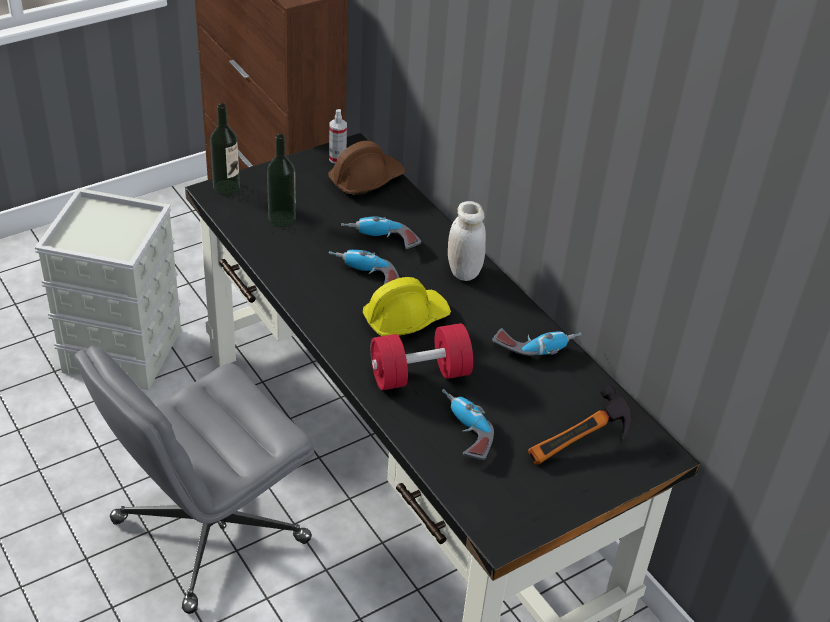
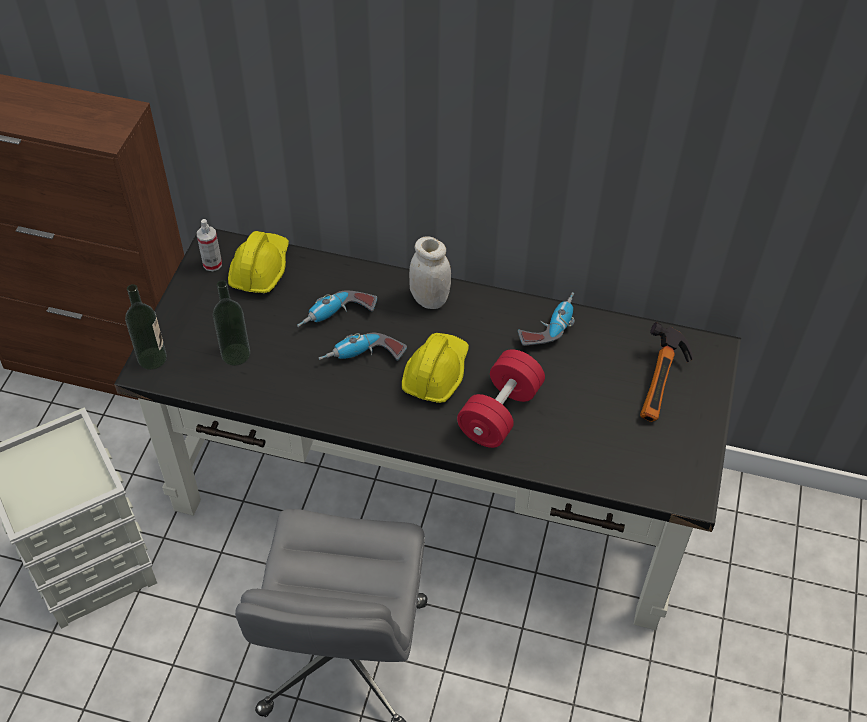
camera: 40 degrees left, 10 degrees up
(366, 180) = (260, 269): brown hard hat -> yellow hard hat
(463, 431) = (579, 435): power drill -> none

